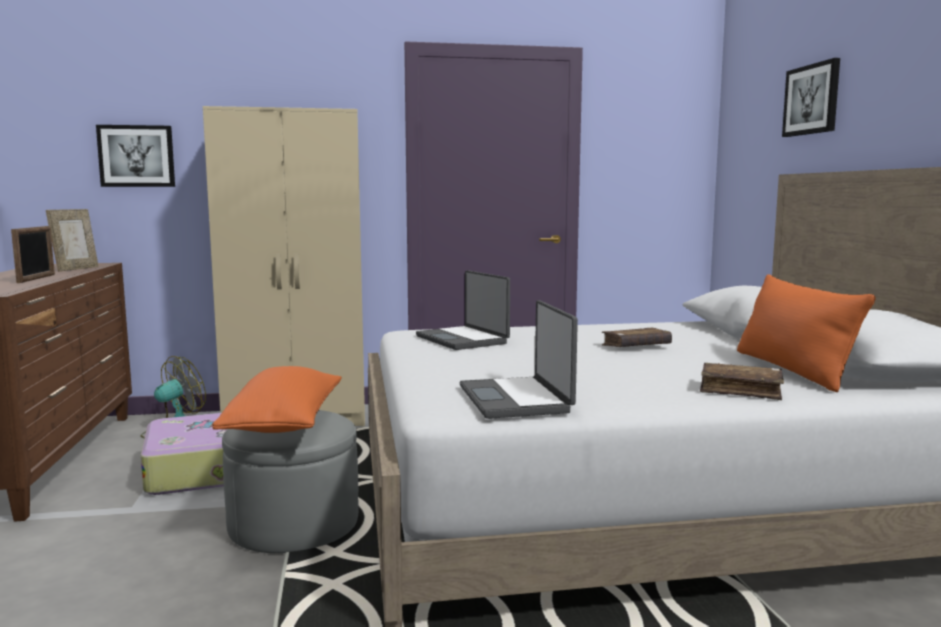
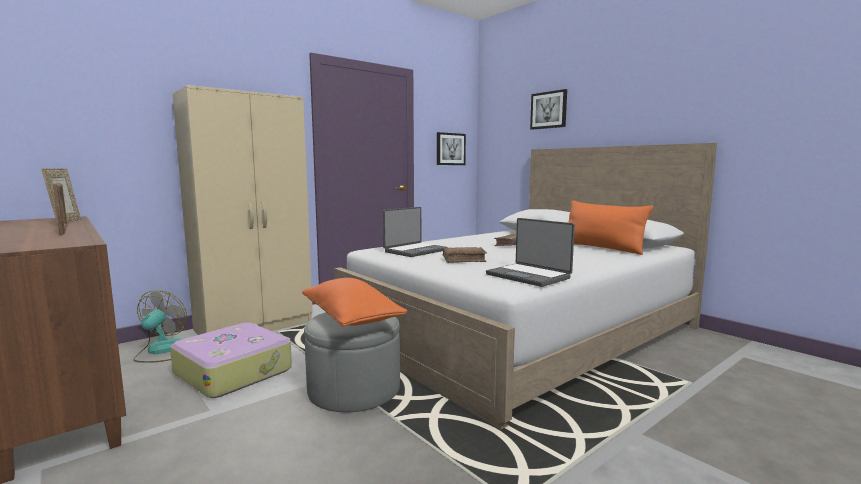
camera: 30 degrees left, 0 degrees up
(137, 156) = (96, 123): picture -> picture (450, 149)
(463, 339) = (415, 251): laptop -> laptop turned 75 degrees counterclockwise
(740, 390) = (607, 258): brown book -> brown book (464, 260)

